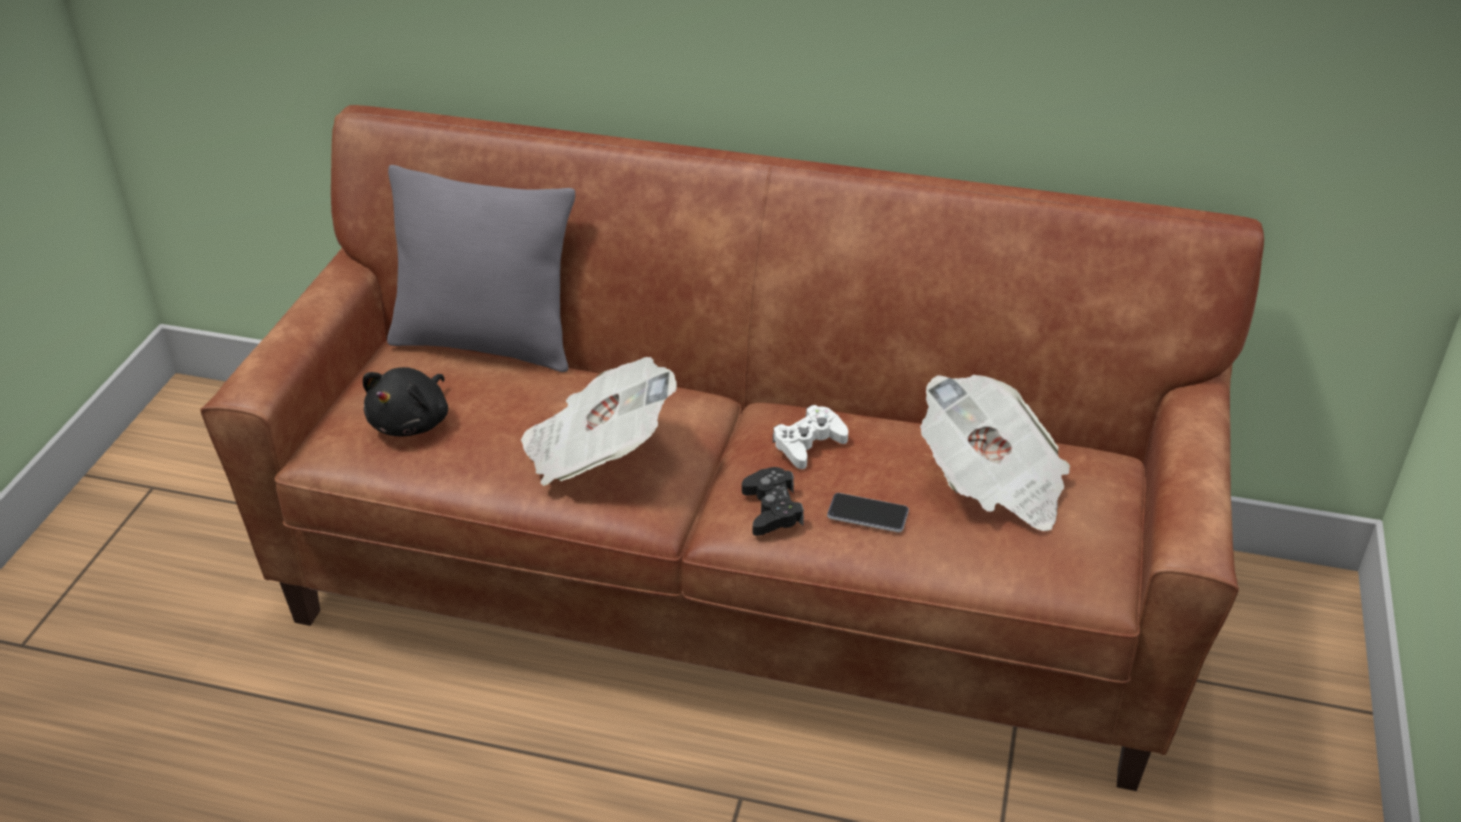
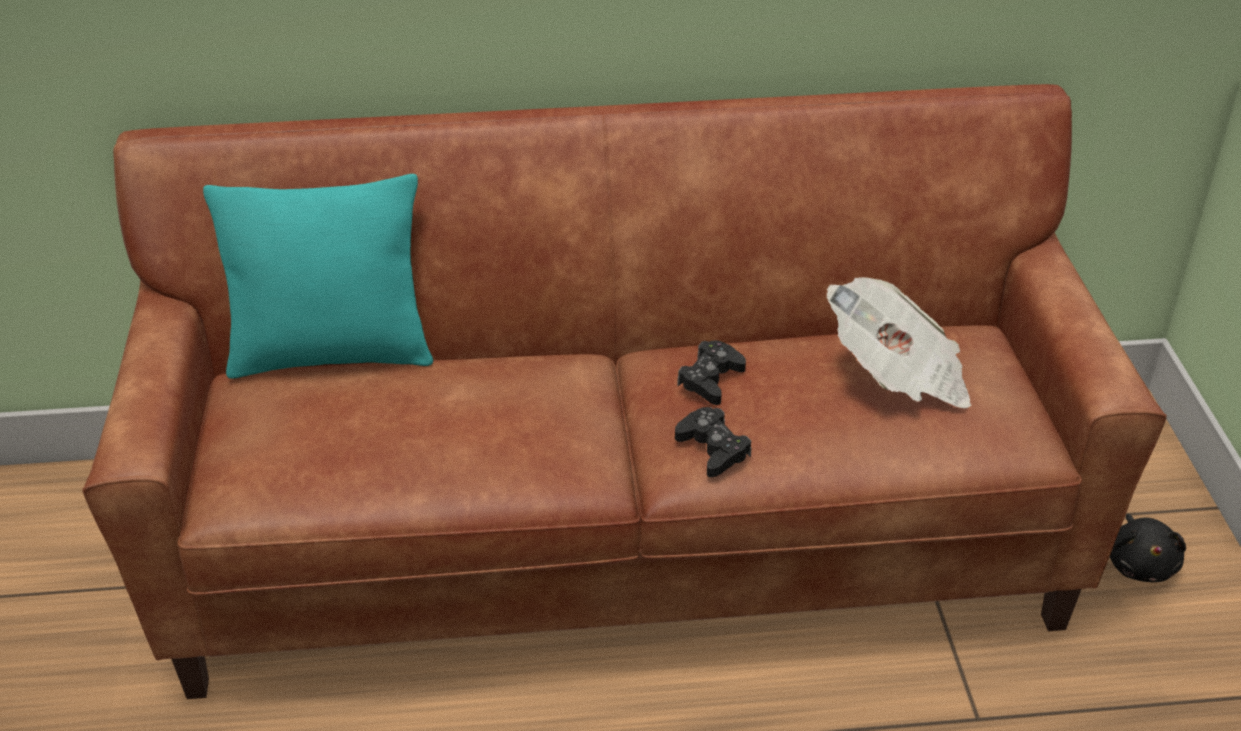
camera: 20 degrees left, 0 degrees up
(412, 422) = (307, 450): black plush toy -> black plush toy (1139, 564)
(486, 343) = (332, 354): grey pillow -> turquoise pillow
(597, 452) = (515, 435): newspaper -> none
(808, 444) = (710, 379): white game controller -> black game controller
(867, 514) = (803, 431): phone -> none

